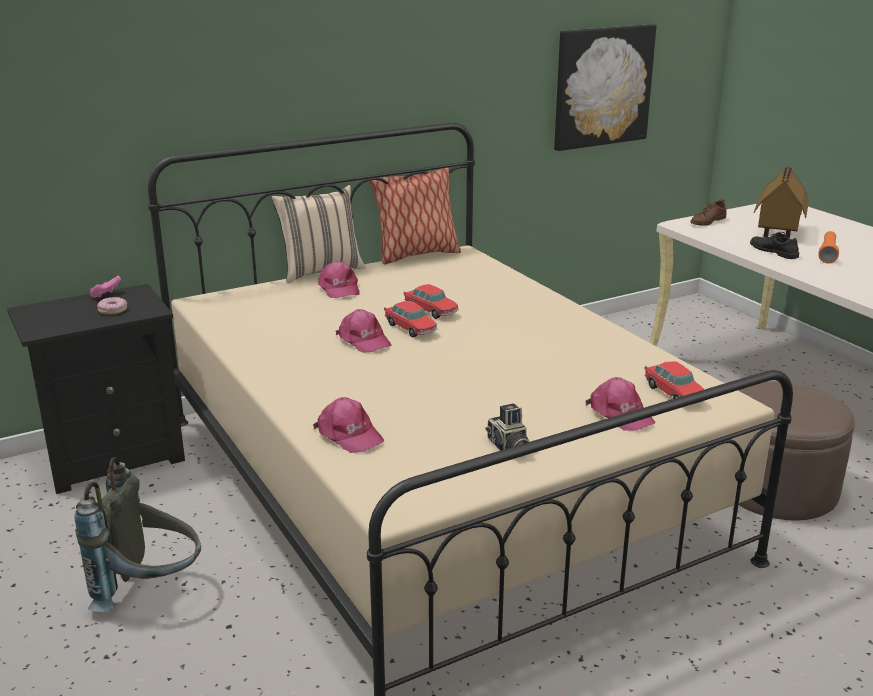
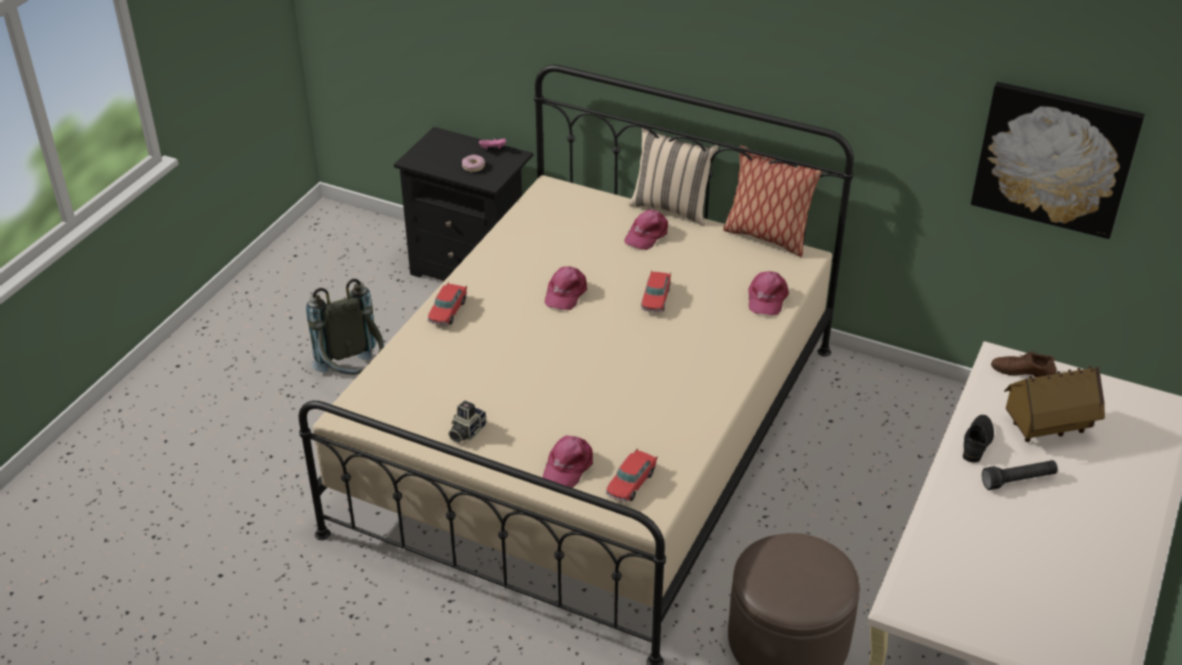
camera: 55 degrees right, 15 degrees up
(349, 435) = (419, 356): pink cap -> pink cap (766, 298)
(410, 328) = (610, 304): toy car -> toy car (447, 311)
(827, 253) = (1018, 480): orange flashlight -> black flashlight

